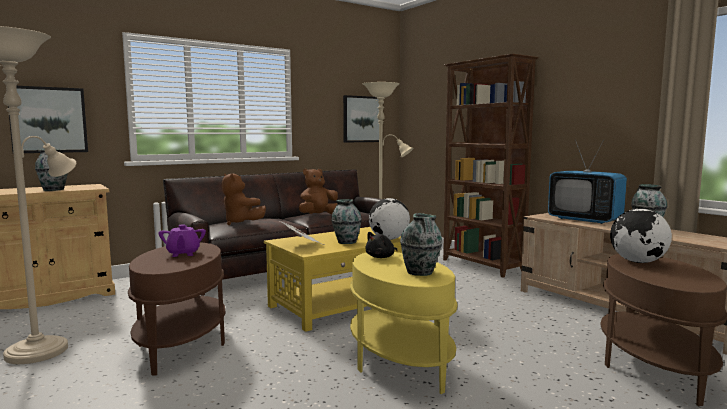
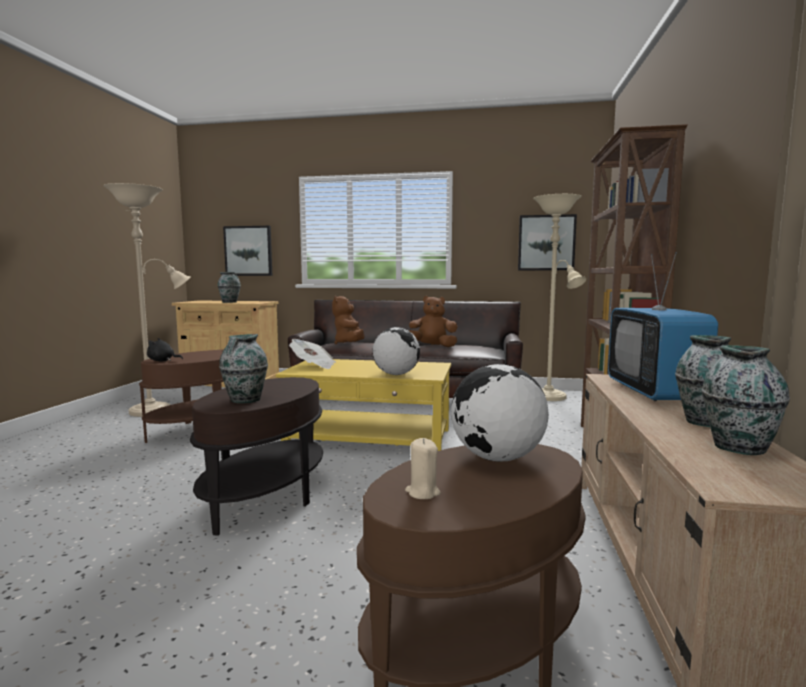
camera: 45 degrees right, 0 degrees up
(183, 254) = (206, 355): purple teapot -> none
(346, 242) = (353, 370): vase -> vase (739, 447)
(381, 257) = (284, 382): black plush toy -> black plush toy (162, 361)
(400, 362) = (265, 497): yellow side table -> brown side table
(676, 280) = (422, 492): none -> beige candle

